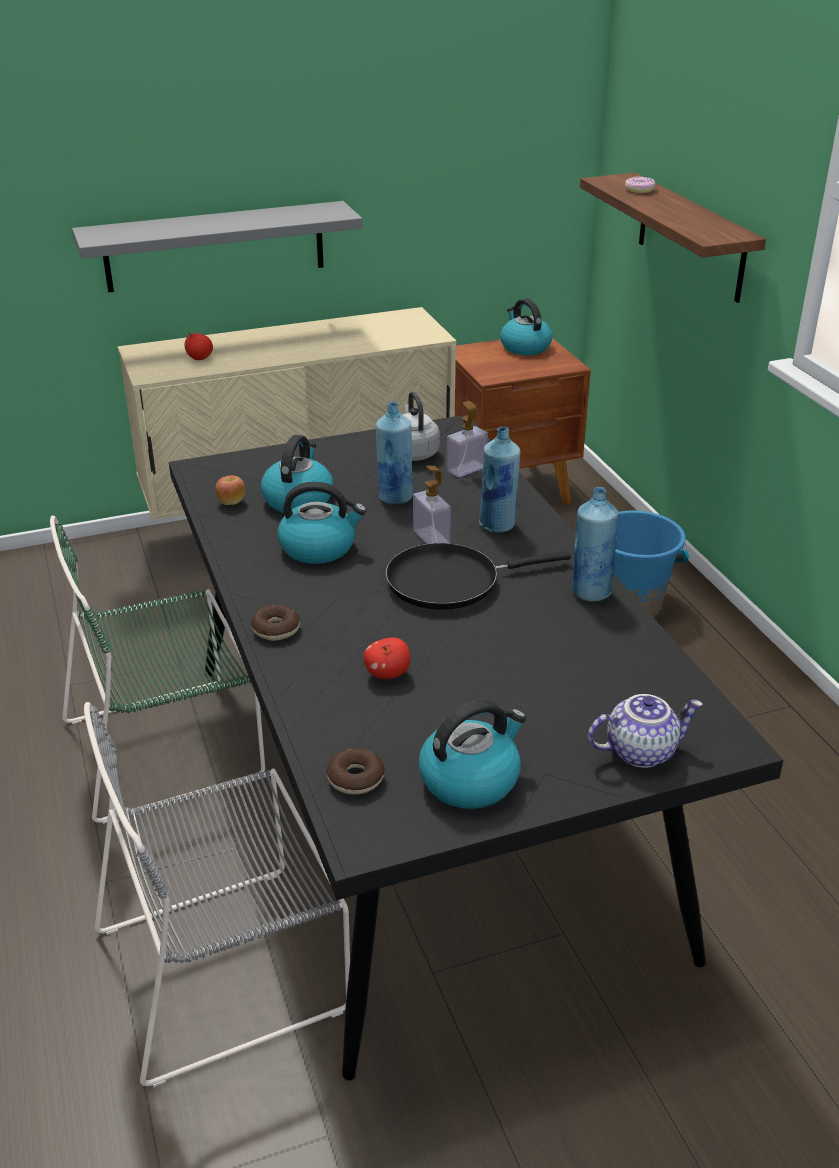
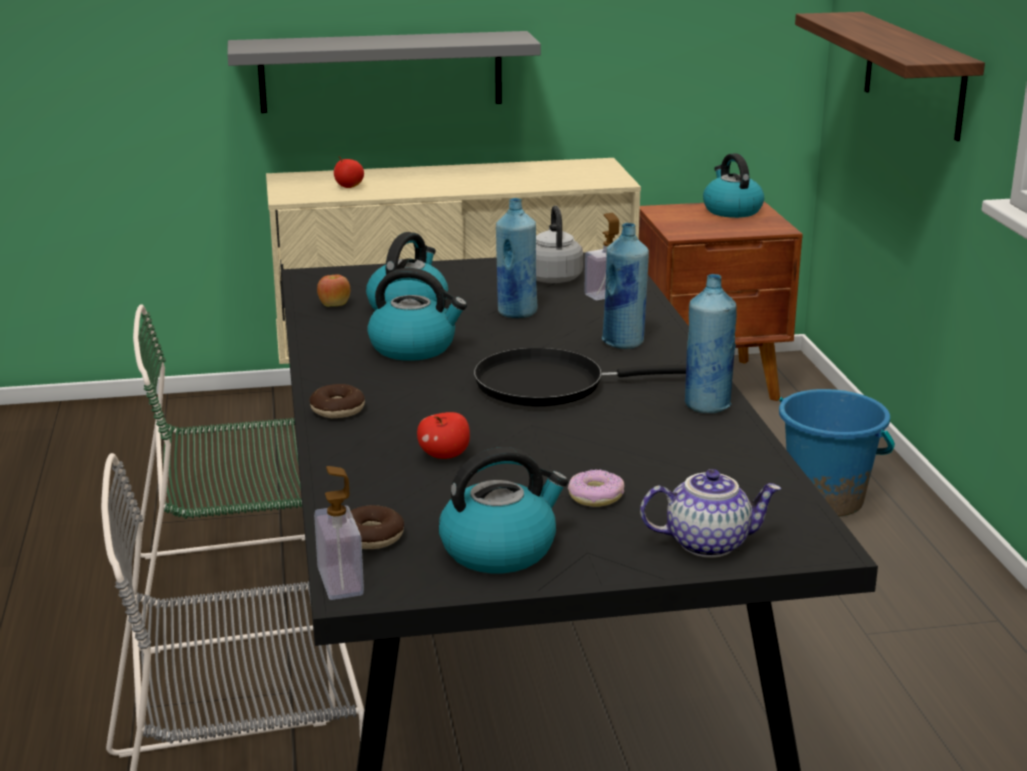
camera: 10 degrees right, 10 degrees down
(431, 537) = (543, 347): soap dispenser -> soap dispenser (340, 582)
(639, 190) = (858, 23): donut -> donut (595, 496)

